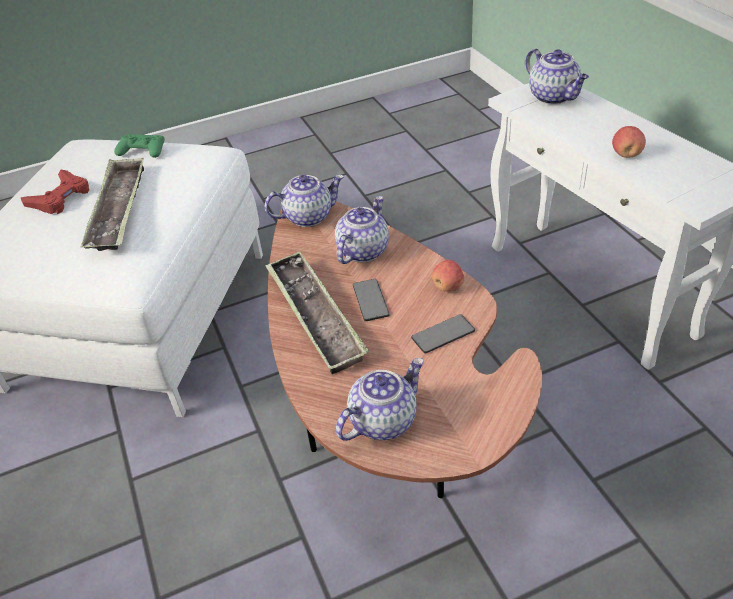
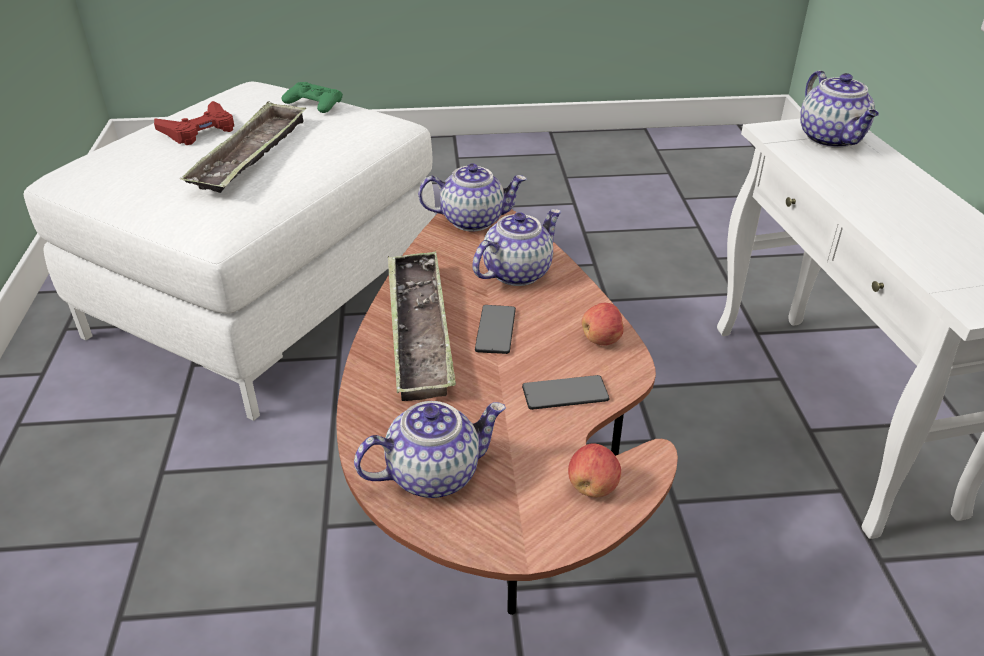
camera: 15 degrees right, 5 degrees down
(626, 154) = (898, 224): apple -> apple (593, 487)

